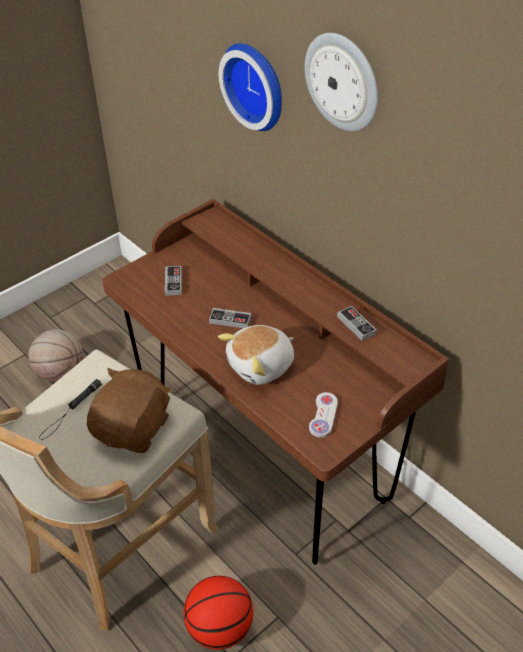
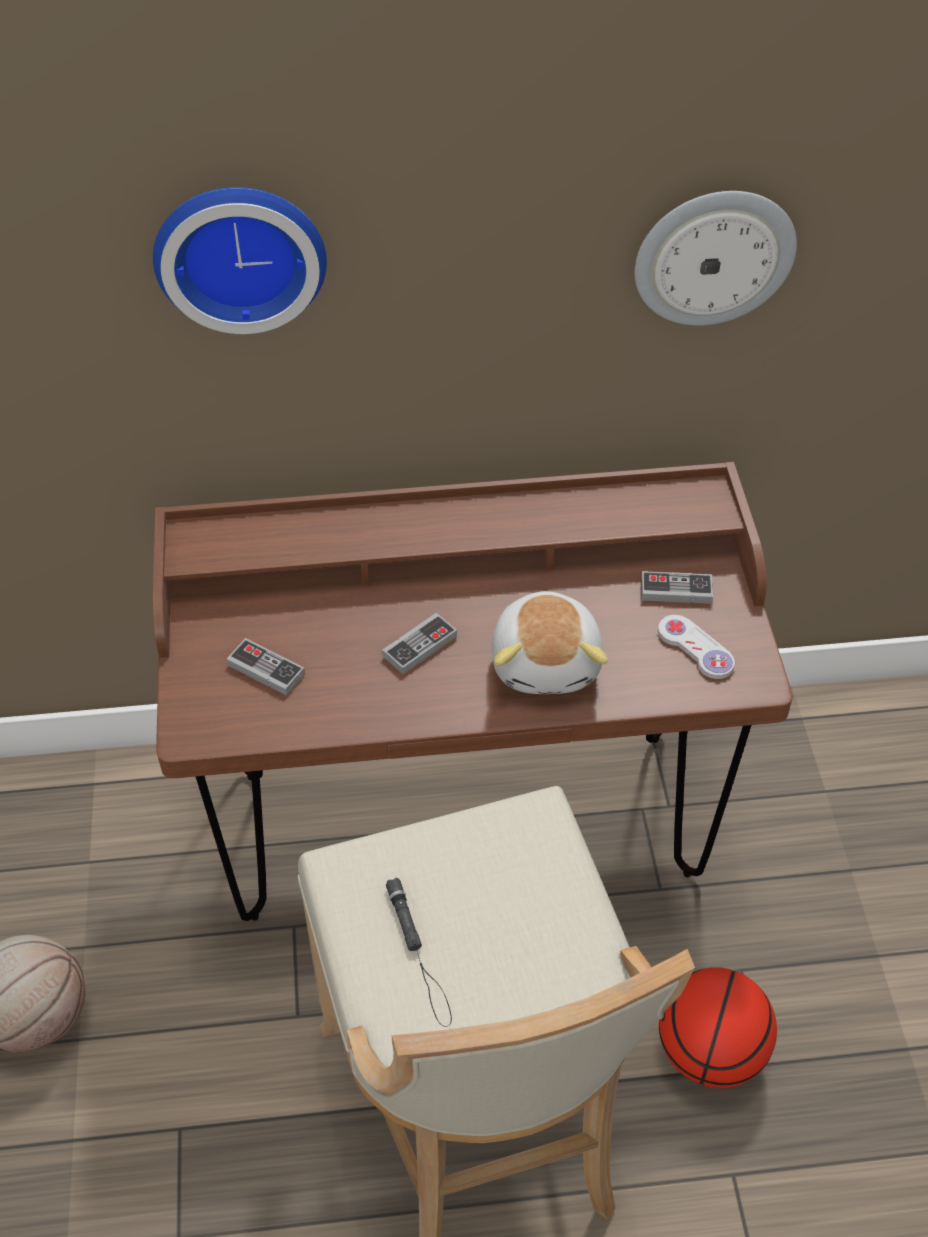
camera: 55 degrees left, 5 degrees up
(134, 428) = (527, 885): brown plush toy -> none
(342, 82) = (460, 156): wall clock -> wall clock (714, 256)
(356, 325) = (591, 511): game controller -> game controller (676, 590)

